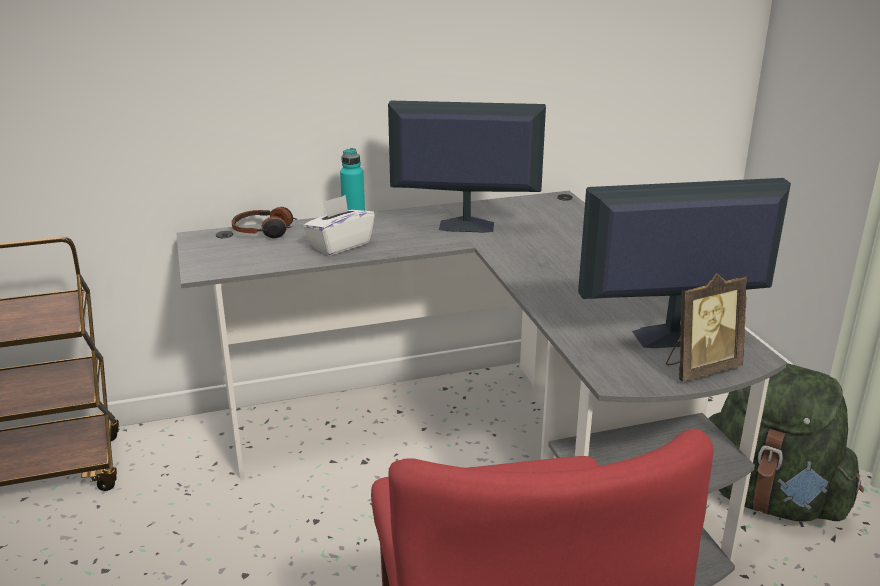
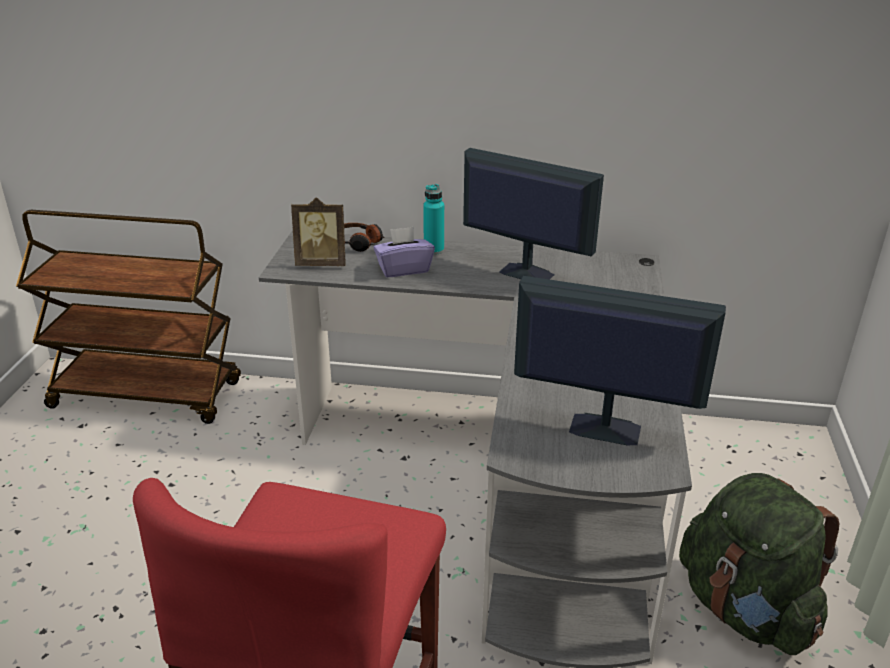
camera: 25 degrees right, 5 degrees up
(340, 245) = (403, 269): white tissue box -> purple tissue box
(700, 368) = (600, 467): picture frame -> picture frame (322, 263)

